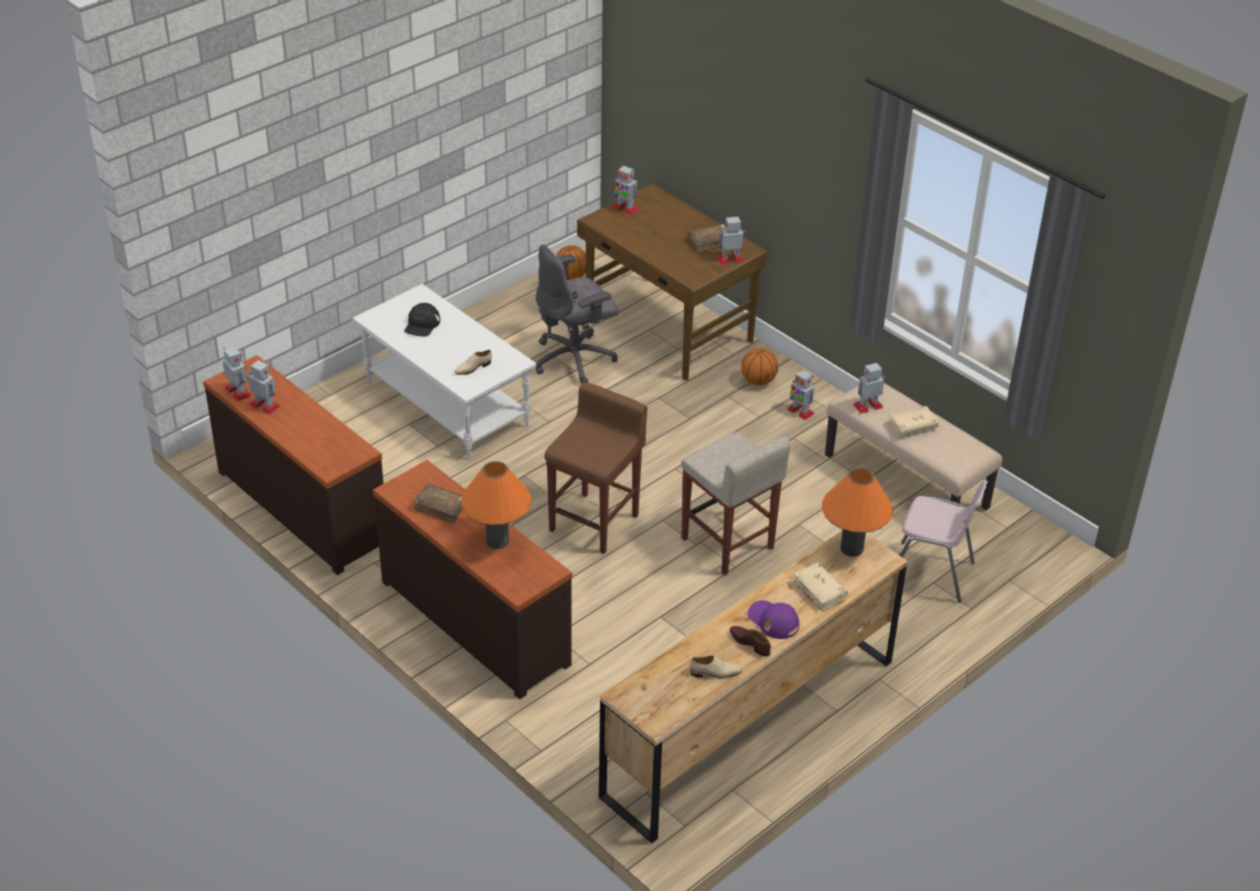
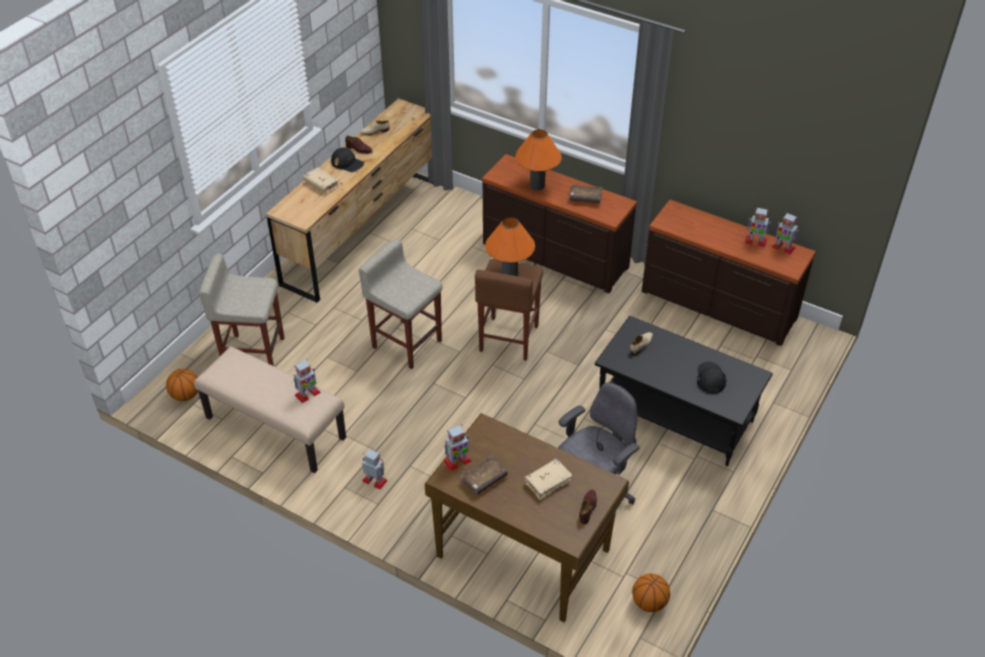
camera: 165 degrees right, 5 degrees up
(445, 404) = (676, 415): white coffee table -> black coffee table
(625, 208) = (588, 508): toy robot -> brown shoe
(758, 381) = (419, 506): basketball -> basketball (185, 395)
(773, 620) = (347, 163): purple cap -> black cap
(851, 548) = (304, 213): orange table lamp -> orange table lamp (509, 274)
(912, 426) = (268, 382): beige book -> beige book (548, 482)
(931, 573) = (253, 353): pink chair -> beige stool

